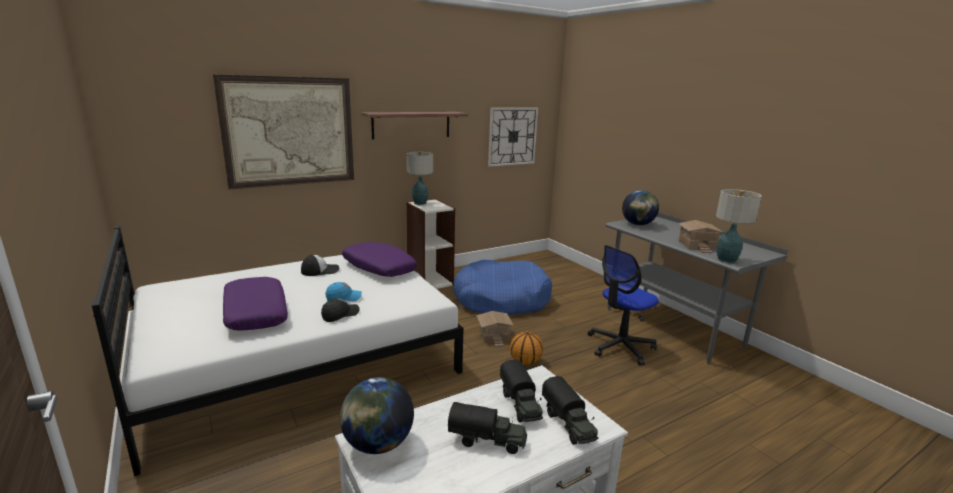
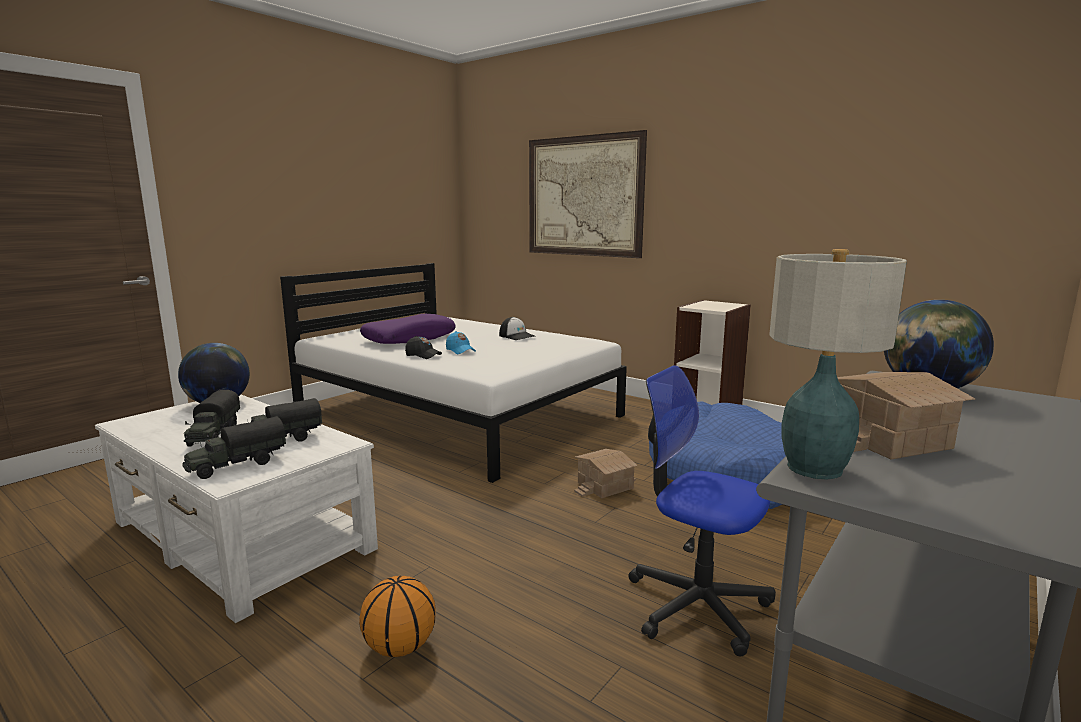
camera: 70 degrees right, 5 degrees down
(378, 268) = (552, 348): purple pillow -> none
(411, 125) = (725, 188): shelf -> none
(420, 203) = (711, 302): table lamp -> none
(512, 136) = (935, 211): wall clock -> none
(525, 362) = (553, 518): basketball -> basketball (401, 647)

